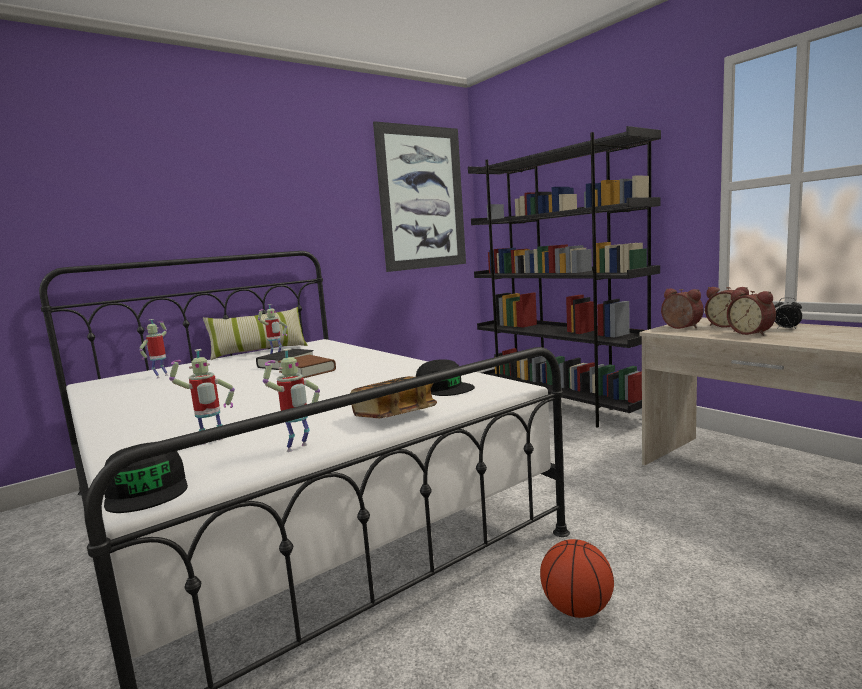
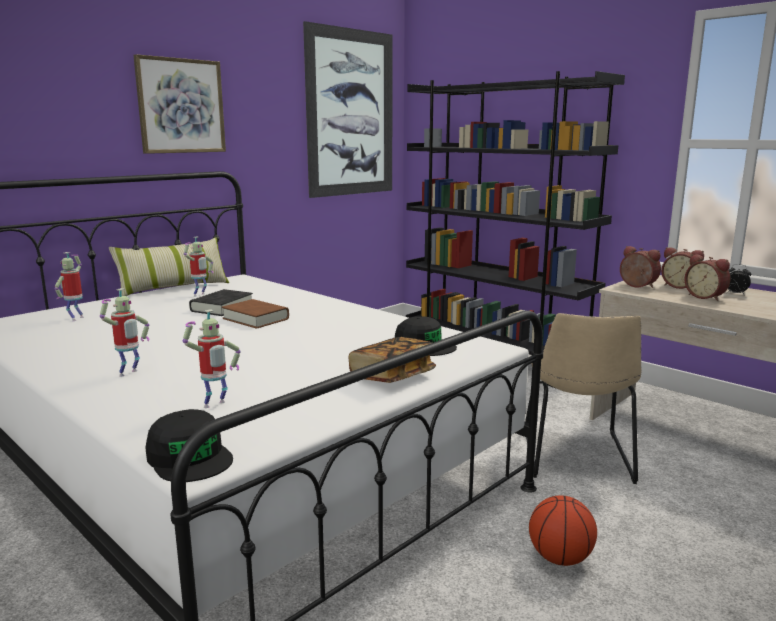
camera: 10 degrees left, 5 degrees up
(264, 197) = (181, 106): none -> picture
(298, 449) = (317, 414): toy robot -> toy robot (129, 374)
(620, 502) = (576, 457): none -> beige chair

